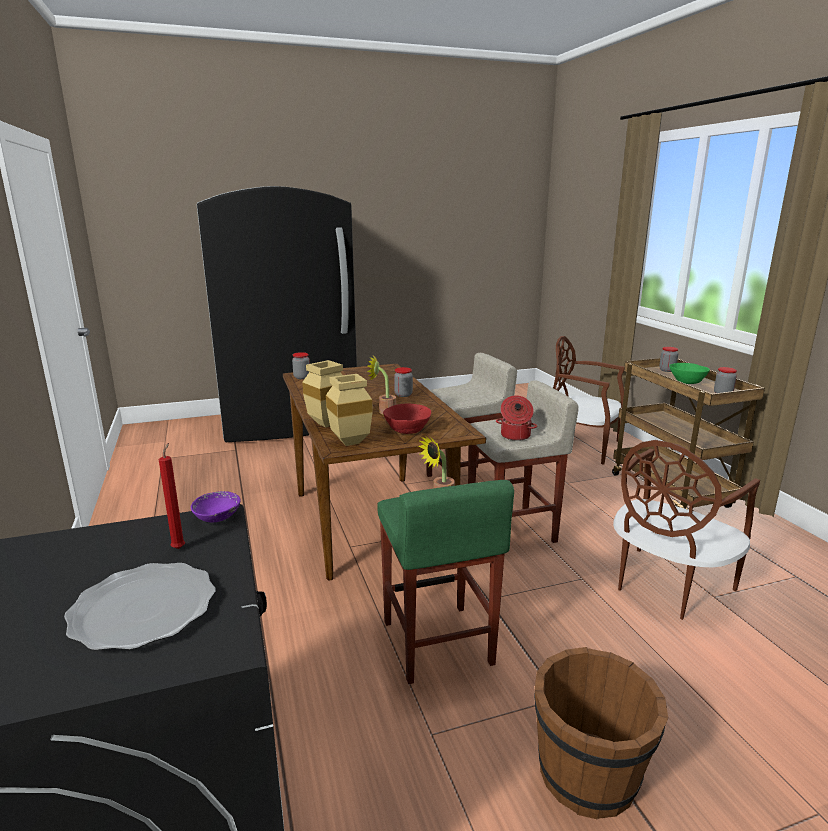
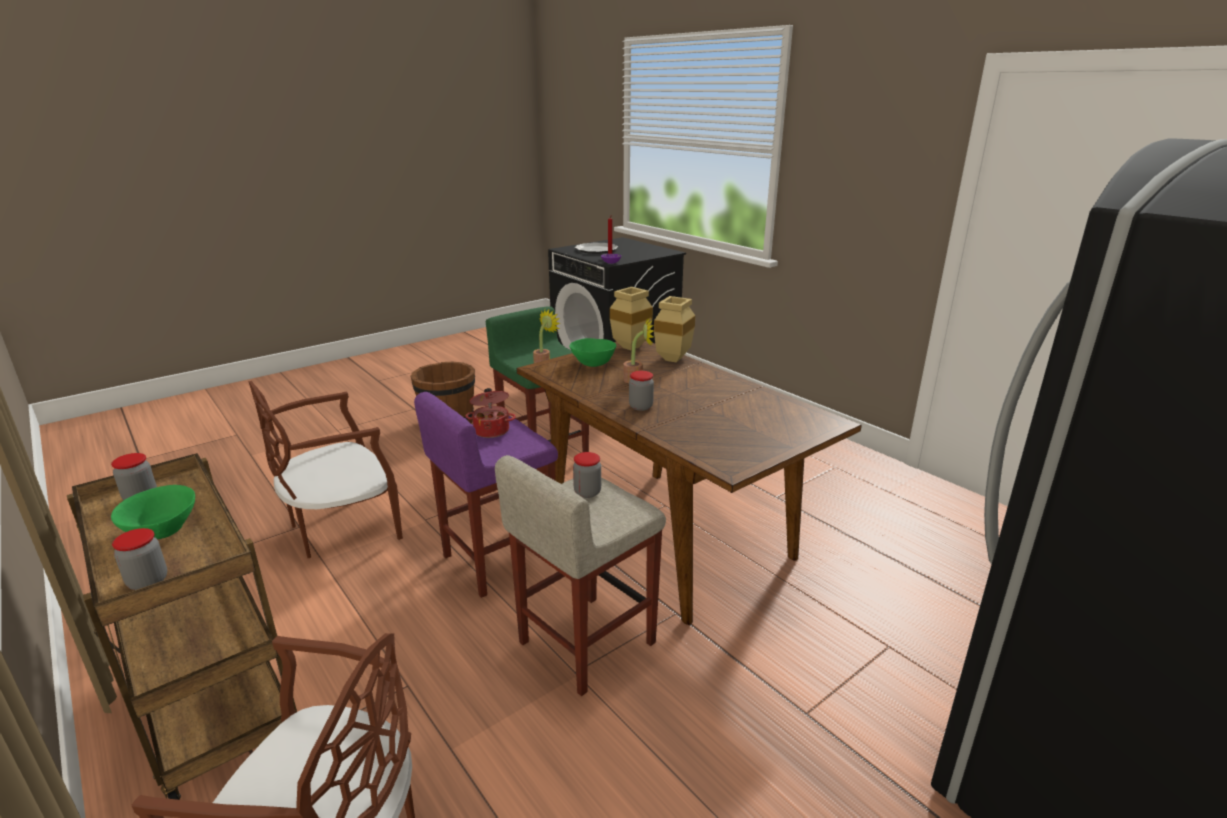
camera: 160 degrees right, 5 degrees up
(302, 377) = (816, 418): jar -> jar (587, 492)
(406, 430) = (593, 363): red bowl -> green bowl
(512, 531) = (498, 560): beige stool -> purple stool
(666, 586) = (341, 528): brown chair -> brown chair turned 150 degrees counterclockwise

